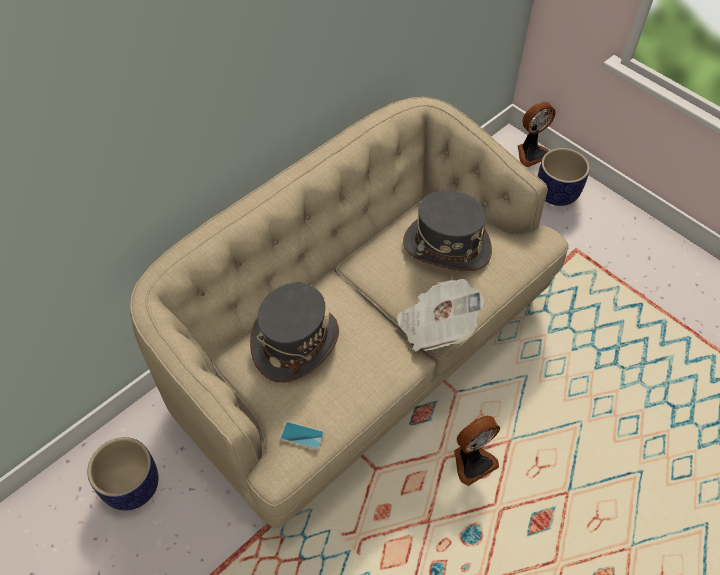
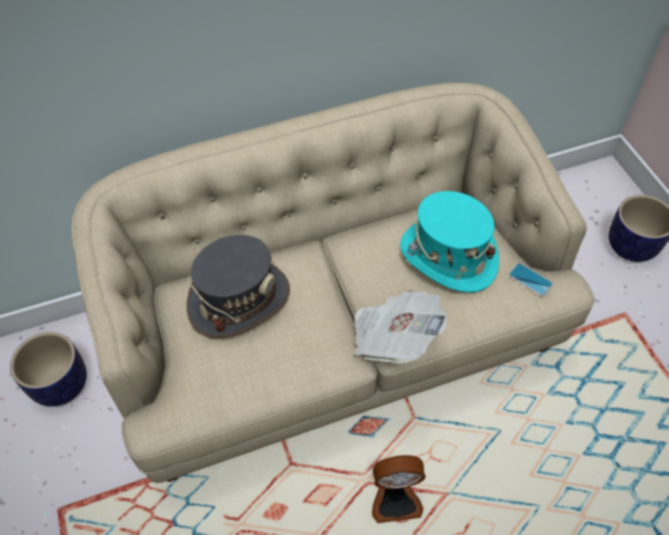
camera: 25 degrees right, 0 degrees up
(302, 436) = (194, 398): phone -> phone (530, 280)
(446, 246) = (448, 256): grey hat -> turquoise hat
(531, 153) = (622, 193): fan -> none

